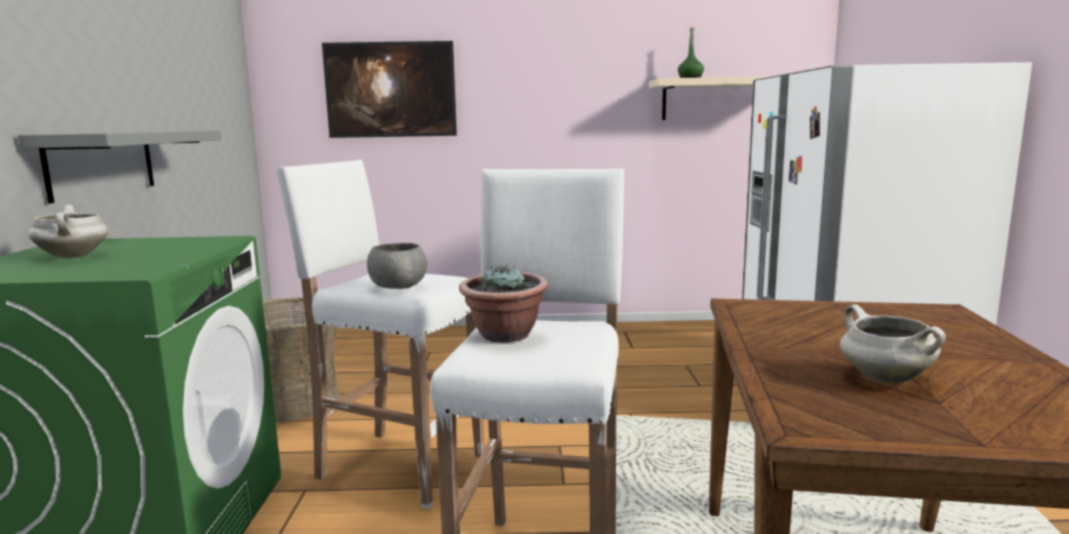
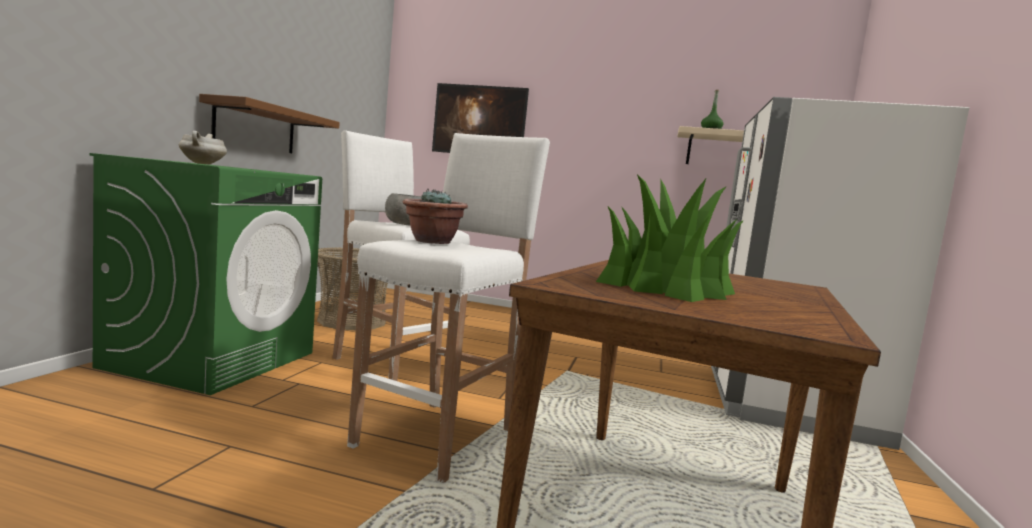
camera: 15 degrees right, 5 degrees down
(102, 163) = (255, 128): grey shelf -> brown shelf
(883, 378) = (666, 287): white cooking pot -> potted plant

